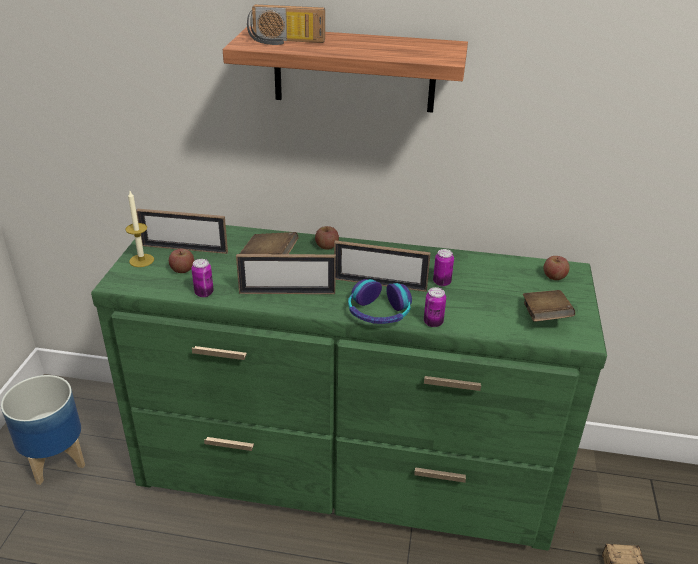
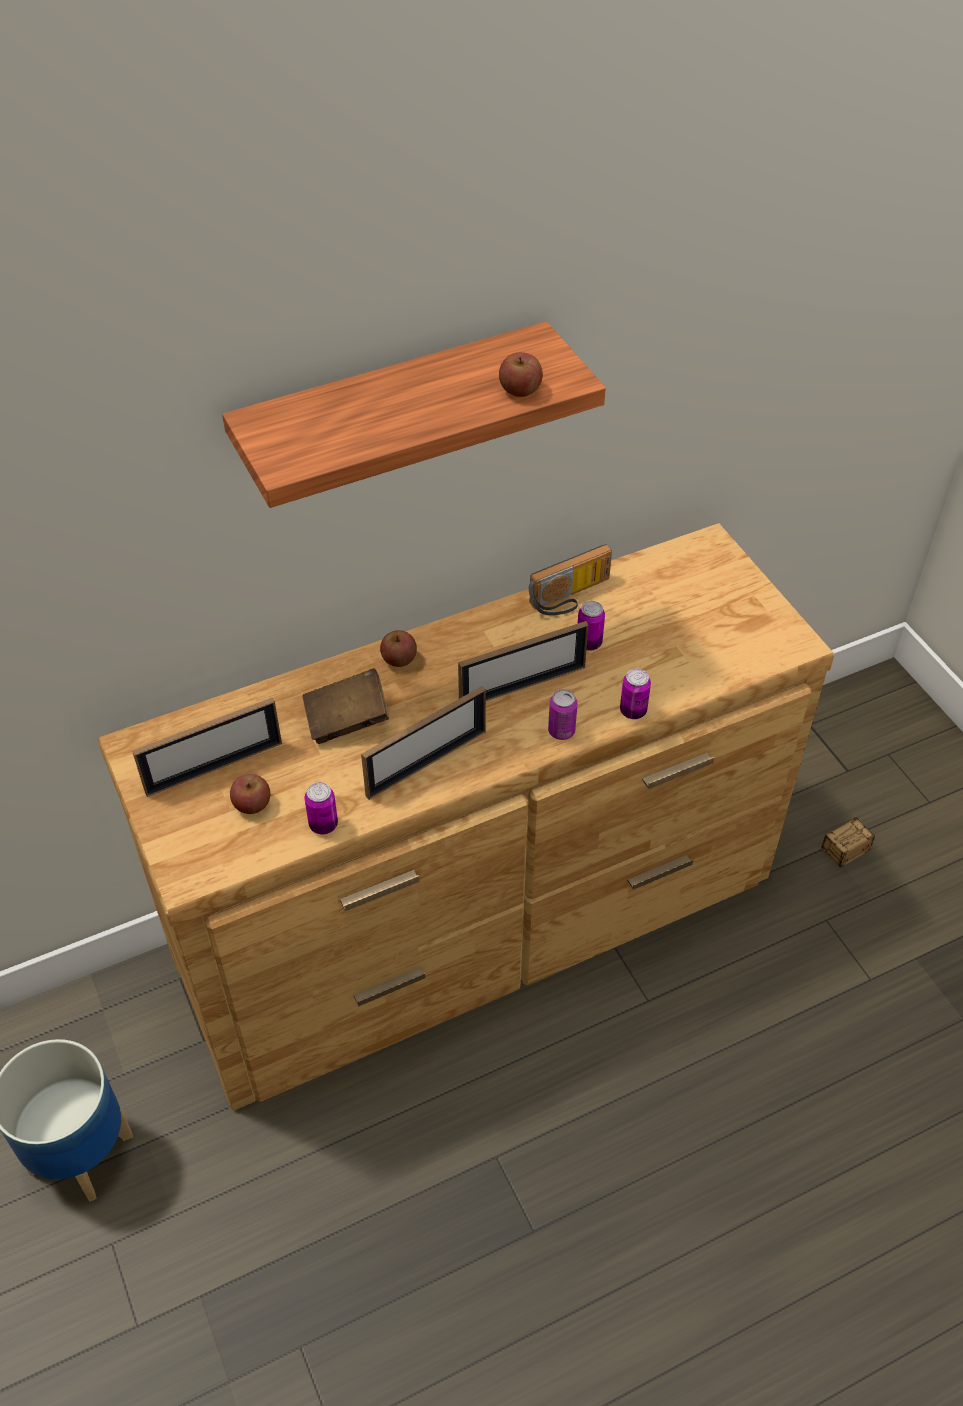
camera: 35 degrees left, 15 degrees up
(141, 260) = (177, 821): candle -> none
(285, 42) = (330, 432): radio -> radio (571, 597)
(346, 469) = (480, 918): green dresser -> brown dresser
(378, 312) = (561, 731): headphones -> can
(544, 317) = (739, 635): brown book -> none
(554, 276) = (700, 565): apple -> apple (520, 390)

